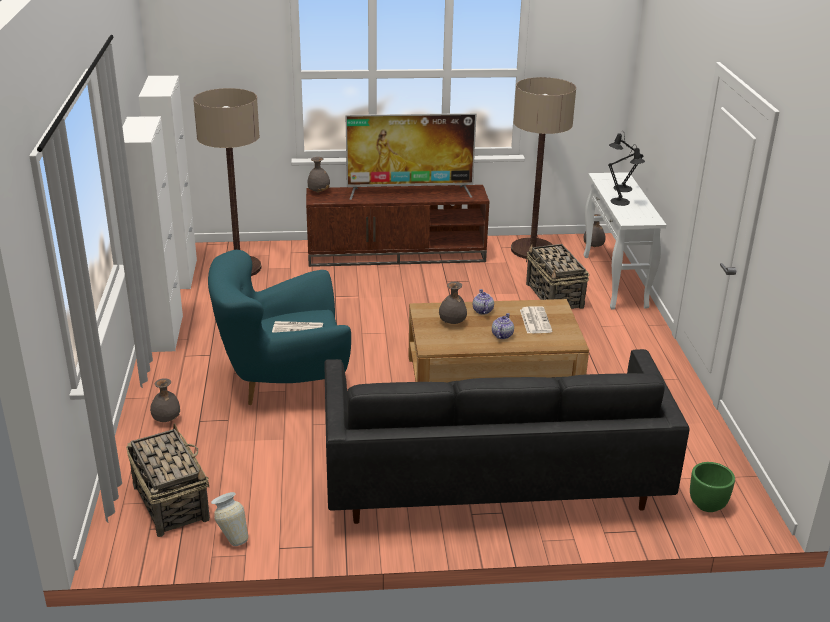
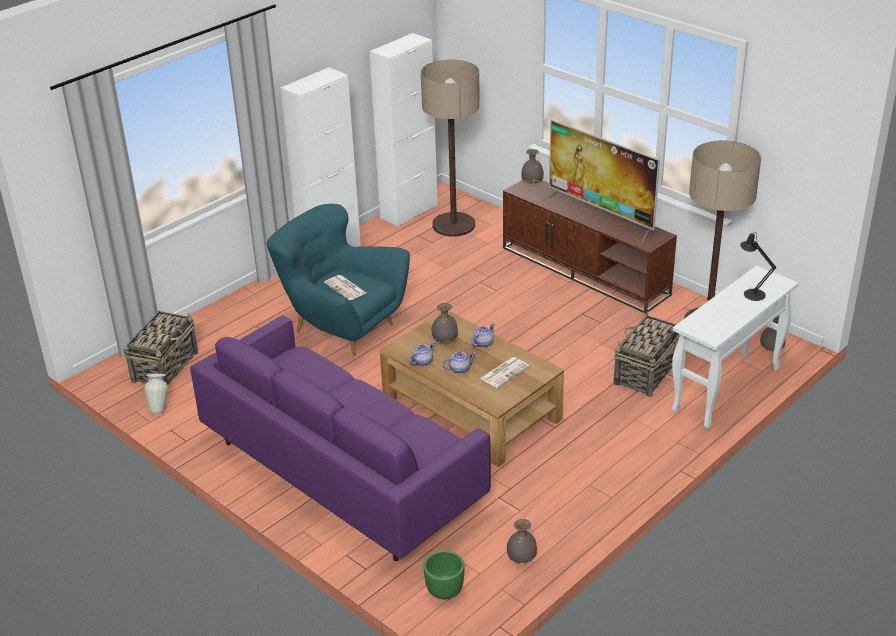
camera: 50 degrees right, 5 degrees up
(166, 420) = (240, 314): grey vase -> grey vase (521, 558)
(466, 345) = (422, 361): none -> teapot
(491, 480) = (342, 474): black sofa -> purple sofa
(622, 202) = (723, 307): black table lamp -> none

